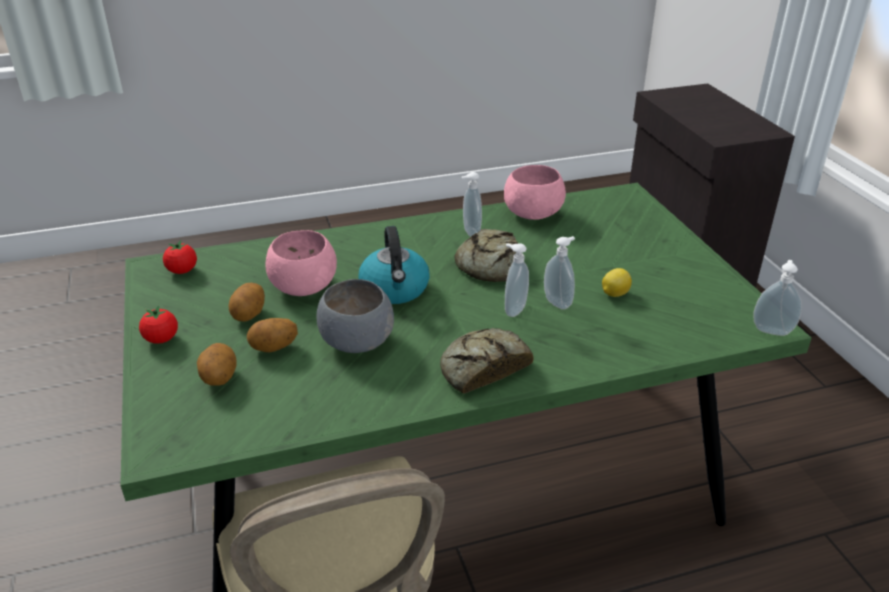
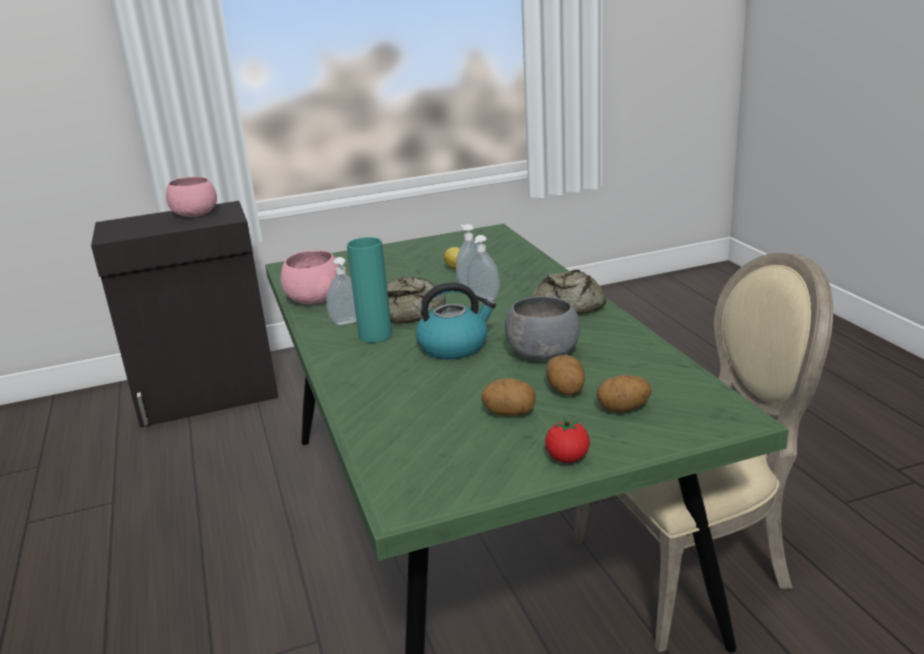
camera: 90 degrees left, 10 degrees down
(182, 271) = (415, 478): tomato -> none
(303, 287) = (452, 392): pink bowl -> pink bowl (195, 215)
(435, 248) = (375, 335): none -> turquoise vase
(772, 330) = (498, 230): soap dispenser -> none

